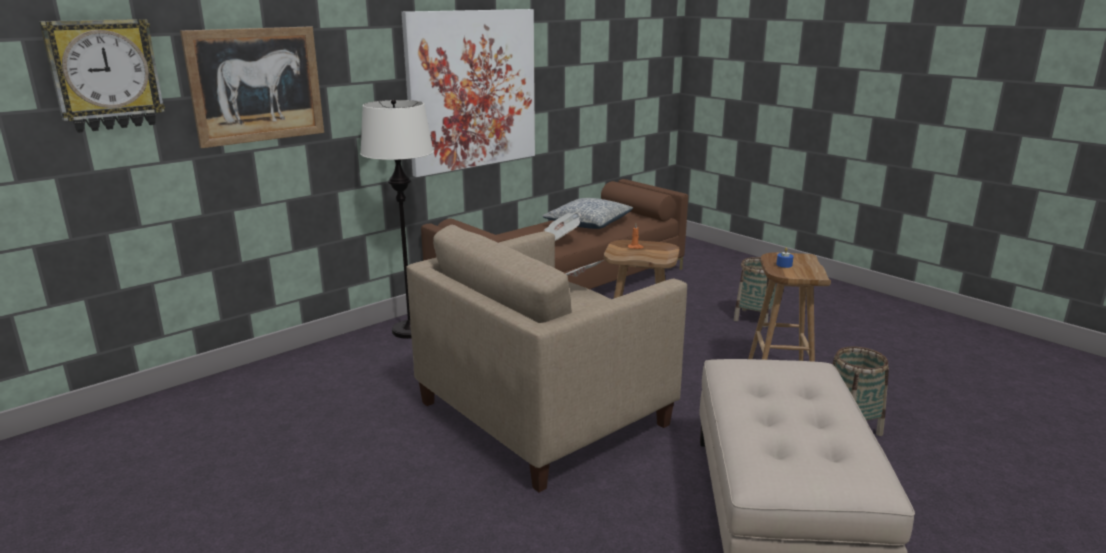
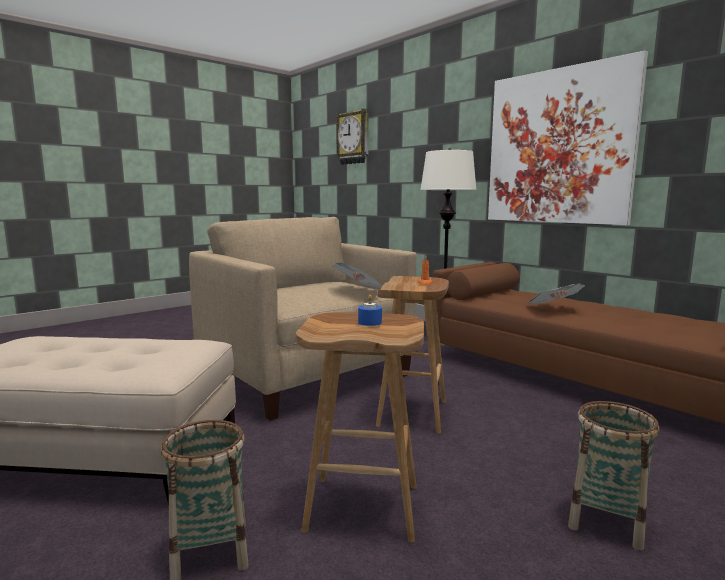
camera: 90 degrees right, 10 degrees down
(256, 85) = (405, 143): picture -> none
(588, 223) = (644, 319): pillow -> none

